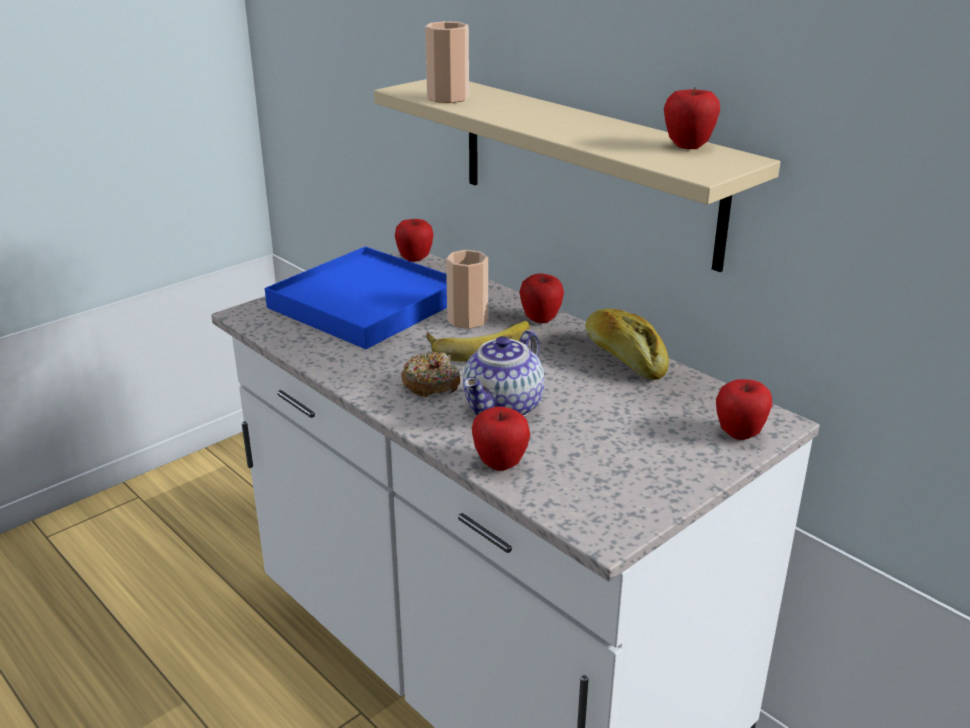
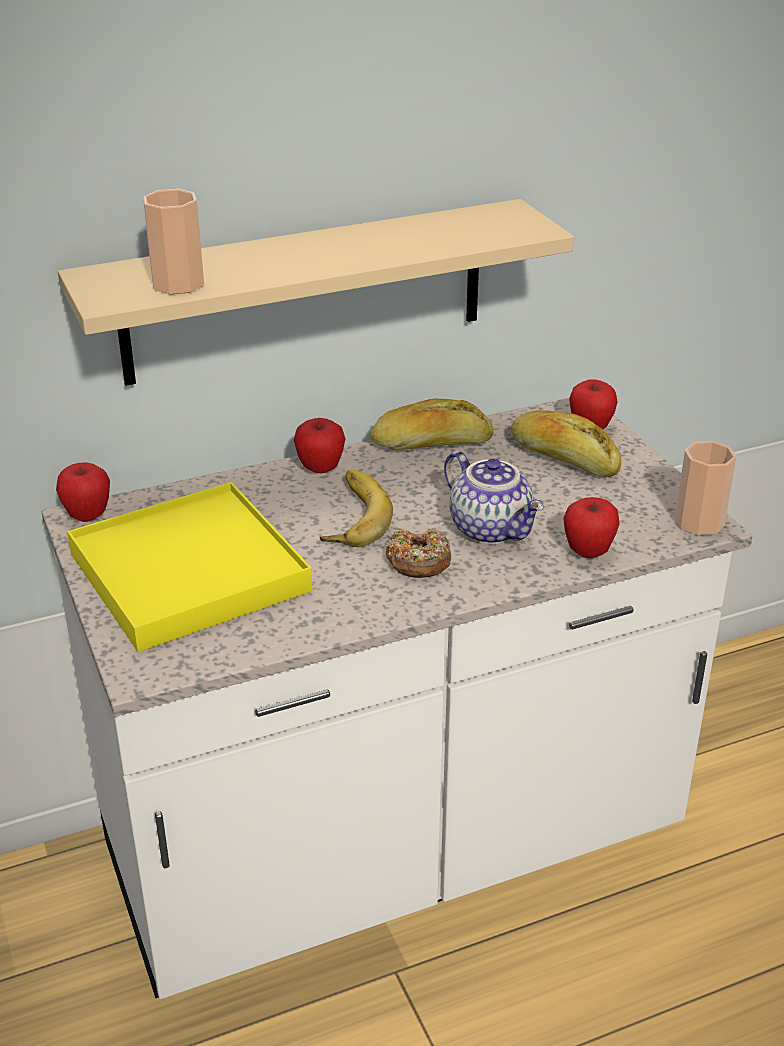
camera: 70 degrees left, 5 degrees up
(366, 304) = (190, 572): blue tray -> yellow tray
(467, 320) = (287, 512): cup -> cup (699, 522)
(663, 427) = (563, 458): none -> bread
(688, 146) = (459, 218): apple -> none

